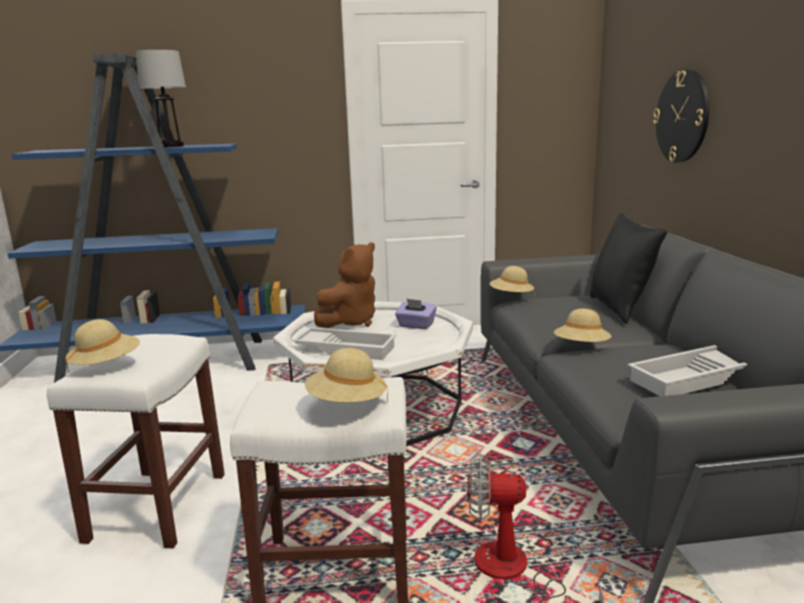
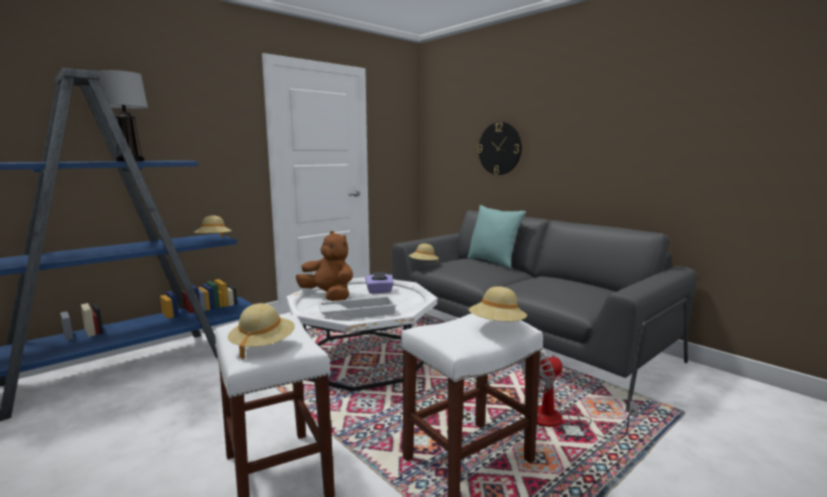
camera: 35 degrees left, 5 degrees down
(350, 322) = (329, 296): brown plush toy -> brown plush toy turned 60 degrees counterclockwise
(581, 347) = (506, 284): beige hat -> beige hat (214, 240)
(620, 309) = (493, 262): black pillow -> turquoise pillow
(693, 379) = (587, 287): white tray -> none

